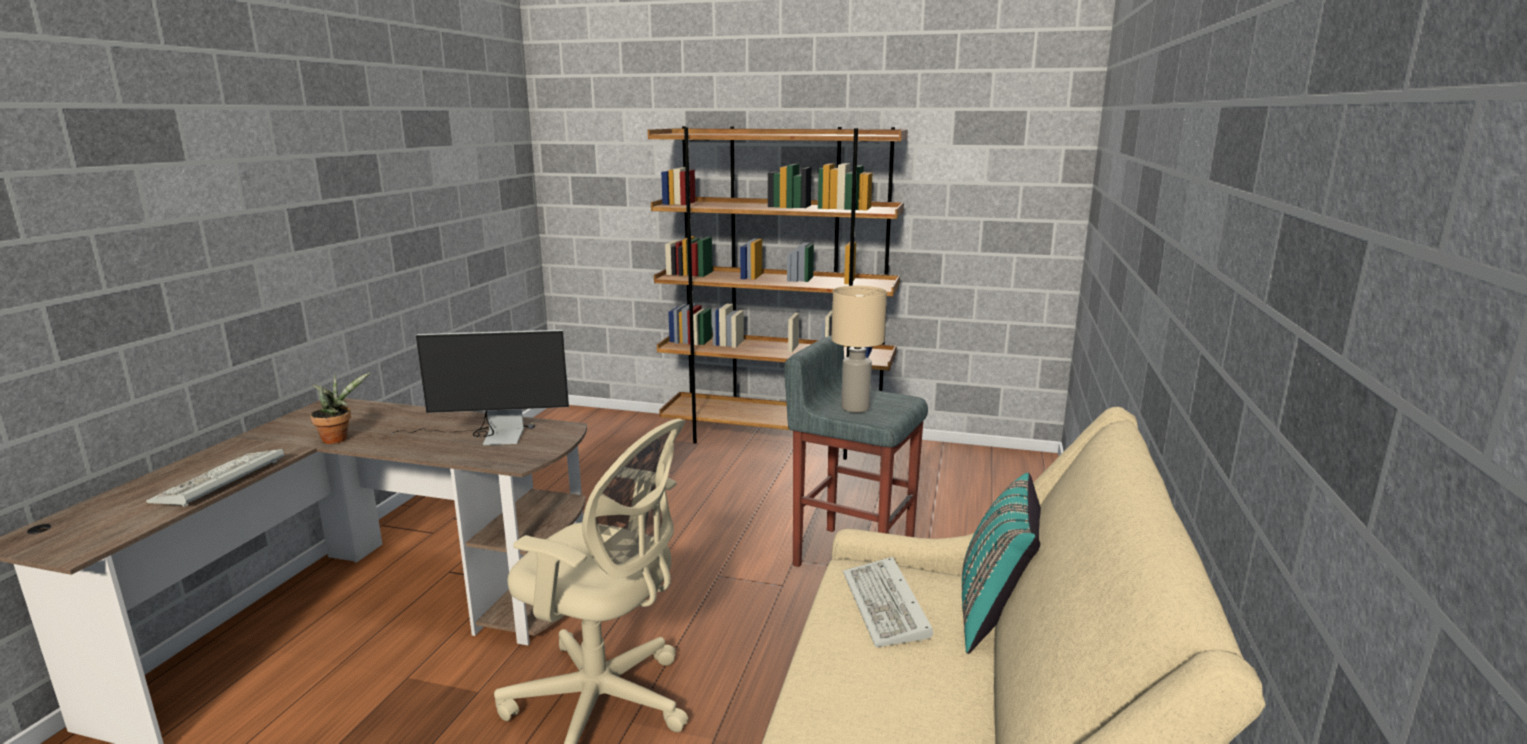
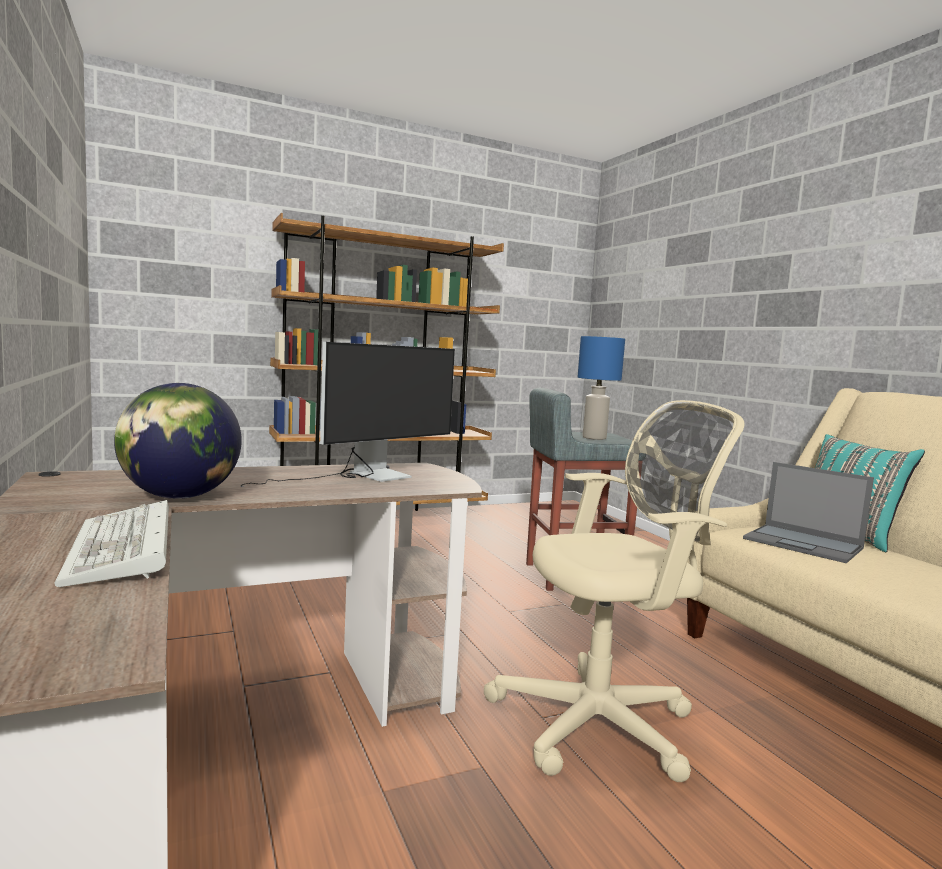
camera: 40 degrees left, 10 degrees down
(338, 438) = (179, 497): potted plant -> globe
(854, 408) = (593, 438): beige table lamp -> blue table lamp
(887, 608) = (804, 544): keyboard -> laptop

